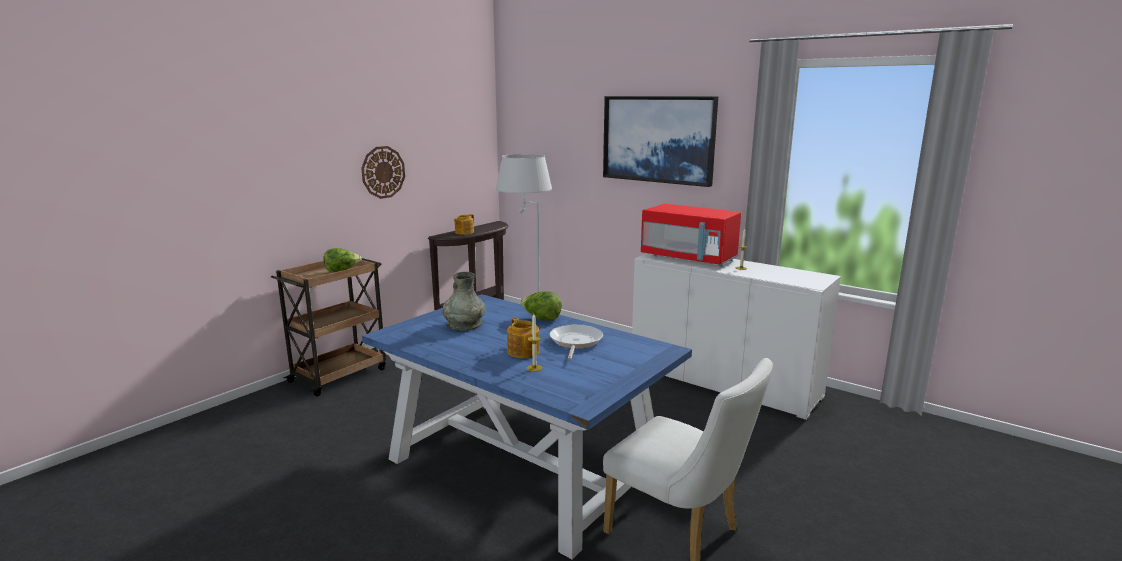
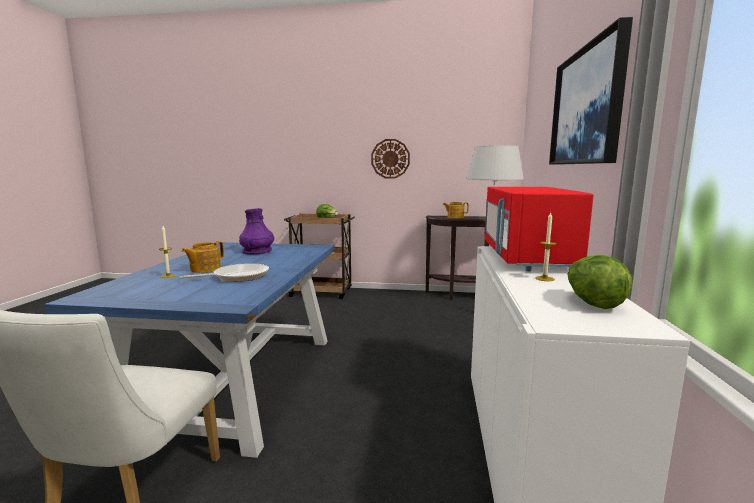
camera: 60 degrees right, 5 degrees down
(464, 324) = (257, 251): grey vase -> purple vase
(541, 319) = (289, 262): lettuce -> lettuce (592, 303)

